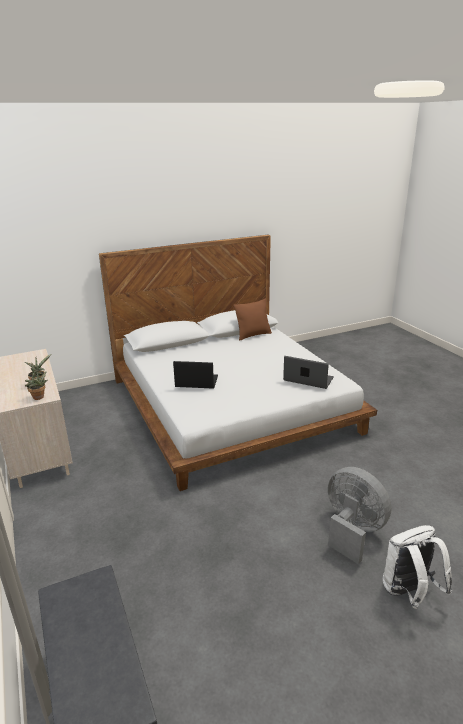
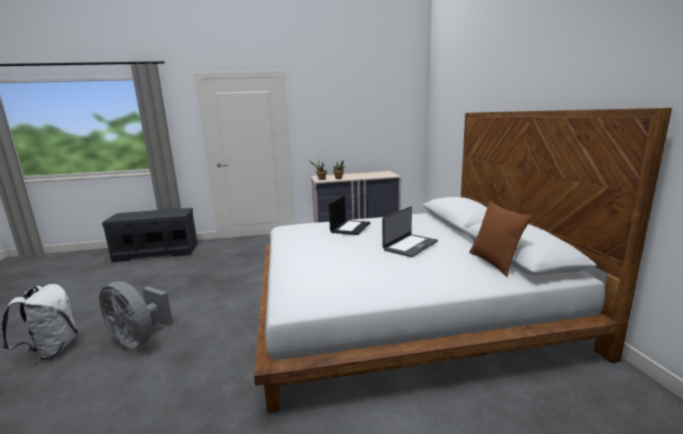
camera: 105 degrees right, 10 degrees down
(308, 379) = (318, 279): laptop -> laptop (410, 245)
(352, 530) = (139, 339): grey fan -> grey fan turned 60 degrees clockwise

